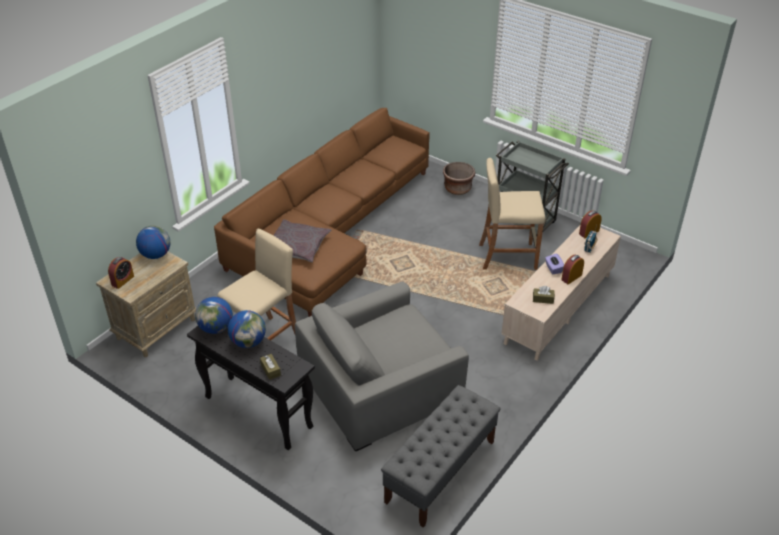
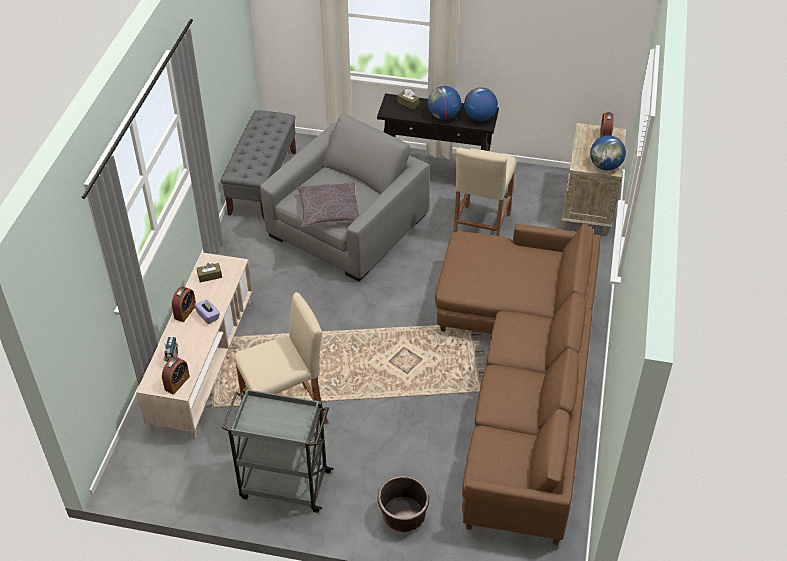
camera: 155 degrees right, 5 degrees up
(297, 246) = (502, 262): grey pillow -> grey pillow (329, 211)

